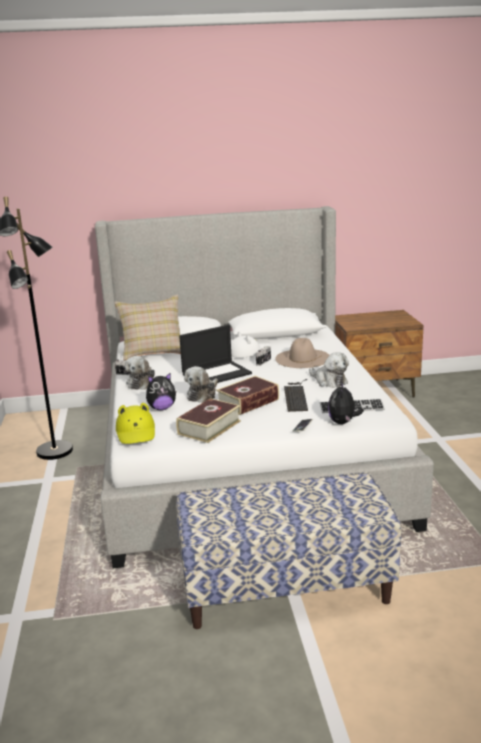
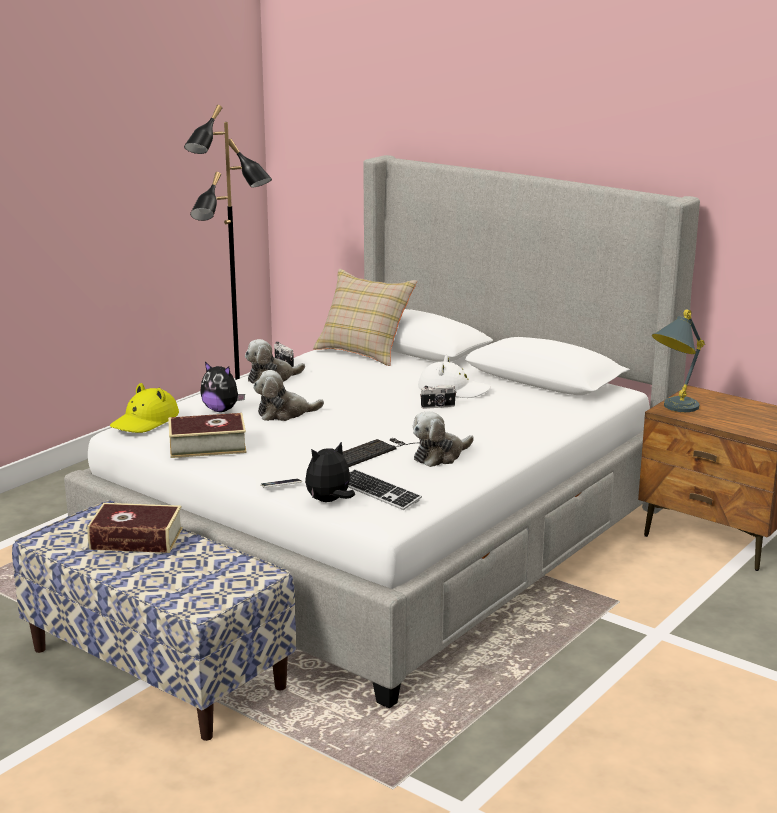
camera: 45 degrees right, 0 degrees up
(217, 373) = (355, 398): laptop -> none
(248, 402) = (302, 438): book -> book (136, 539)
(302, 358) = (487, 420): beige hat -> none
(329, 381) = (440, 456): plush toy -> plush toy turned 45 degrees clockwise
(353, 326) = (673, 409): none -> grey table lamp

